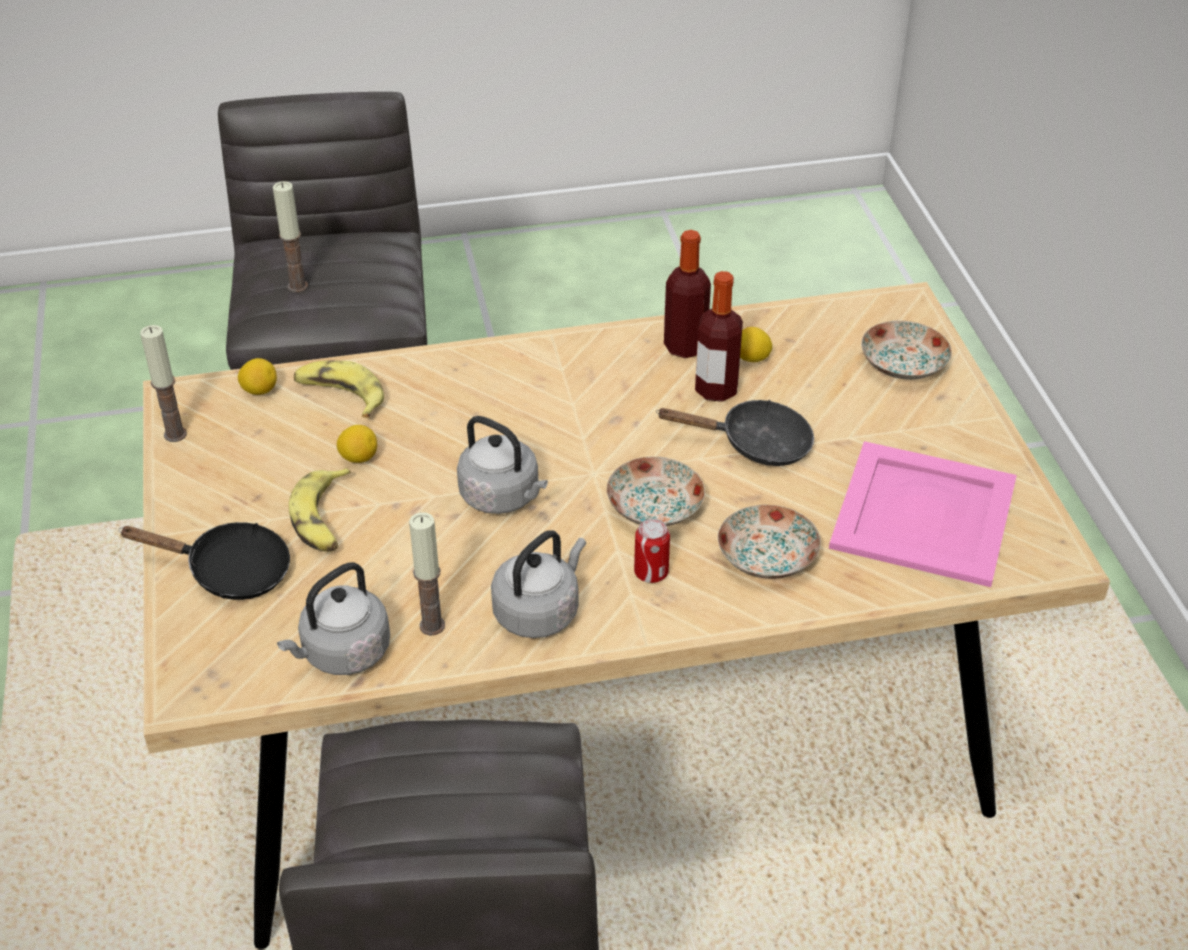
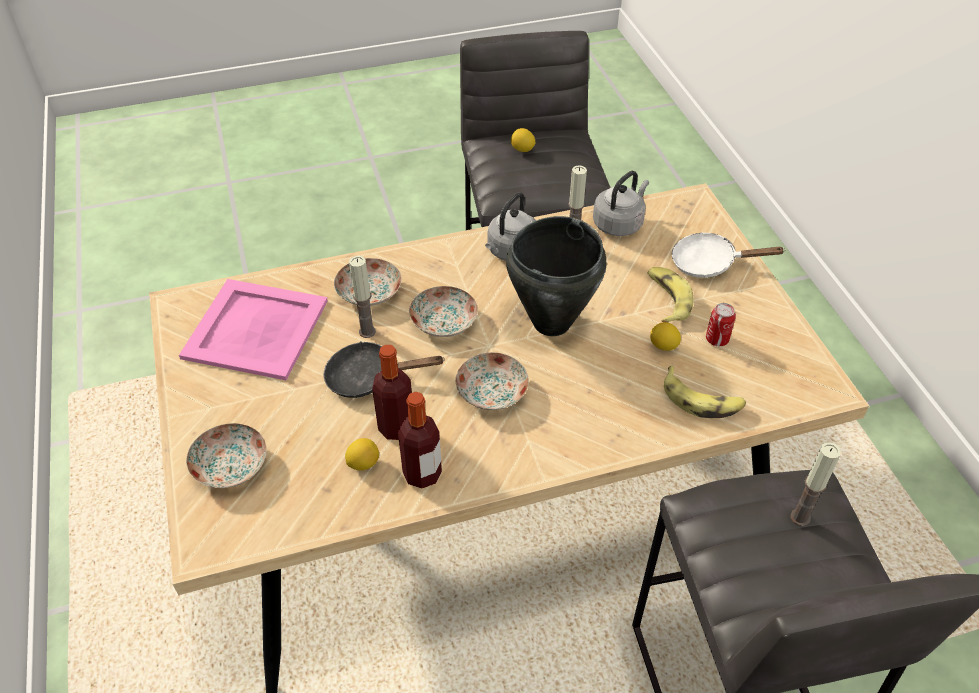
camera: 175 degrees right, 5 degrees up
(175, 434) = (808, 356): candle -> candle (367, 331)
(229, 571) = (709, 263): black frying pan -> white frying pan
(259, 390) = (769, 400): lemon -> lemon (522, 150)
(503, 497) = (550, 323): grey kettle -> black cooking pot
(598, 419) = (491, 391): none -> plate
(651, 573) = (444, 278): can -> can (717, 339)

